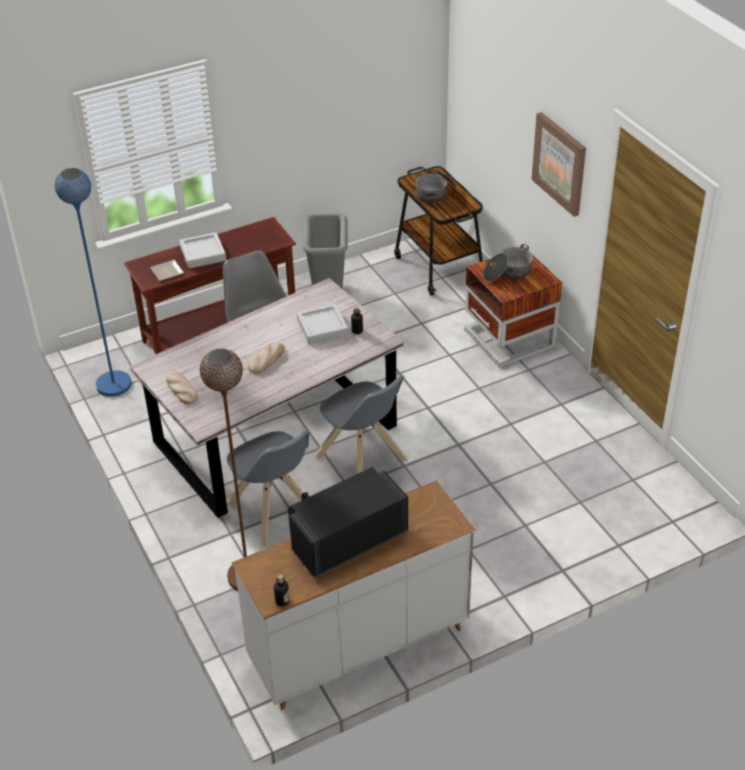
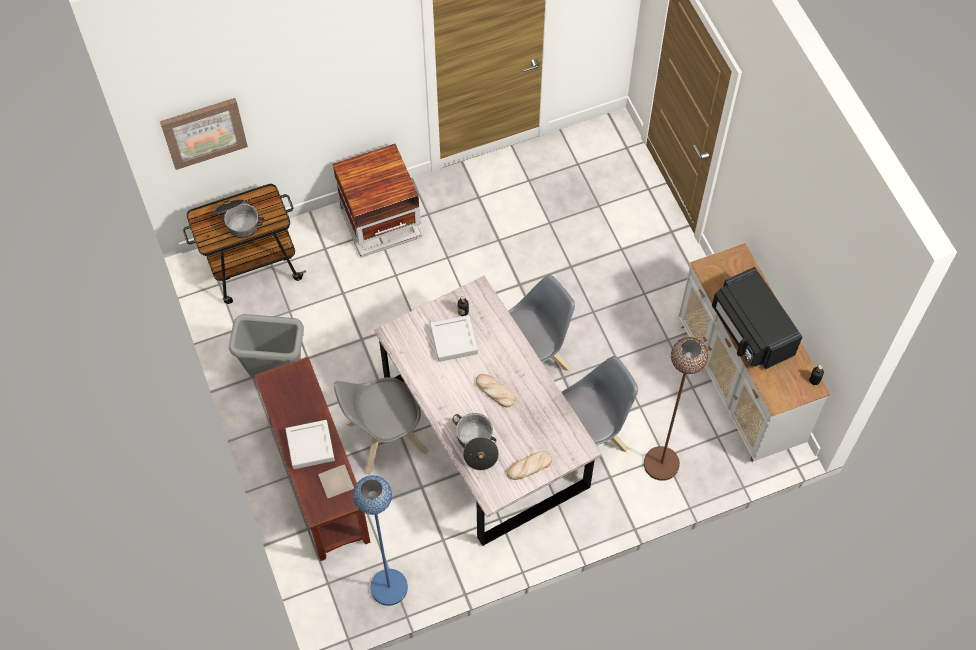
camera: 85 degrees left, 20 degrees up
(507, 273) = (372, 184): cooking pot -> cooking pot (476, 445)
(560, 163) = (357, 77): picture -> picture (204, 132)

